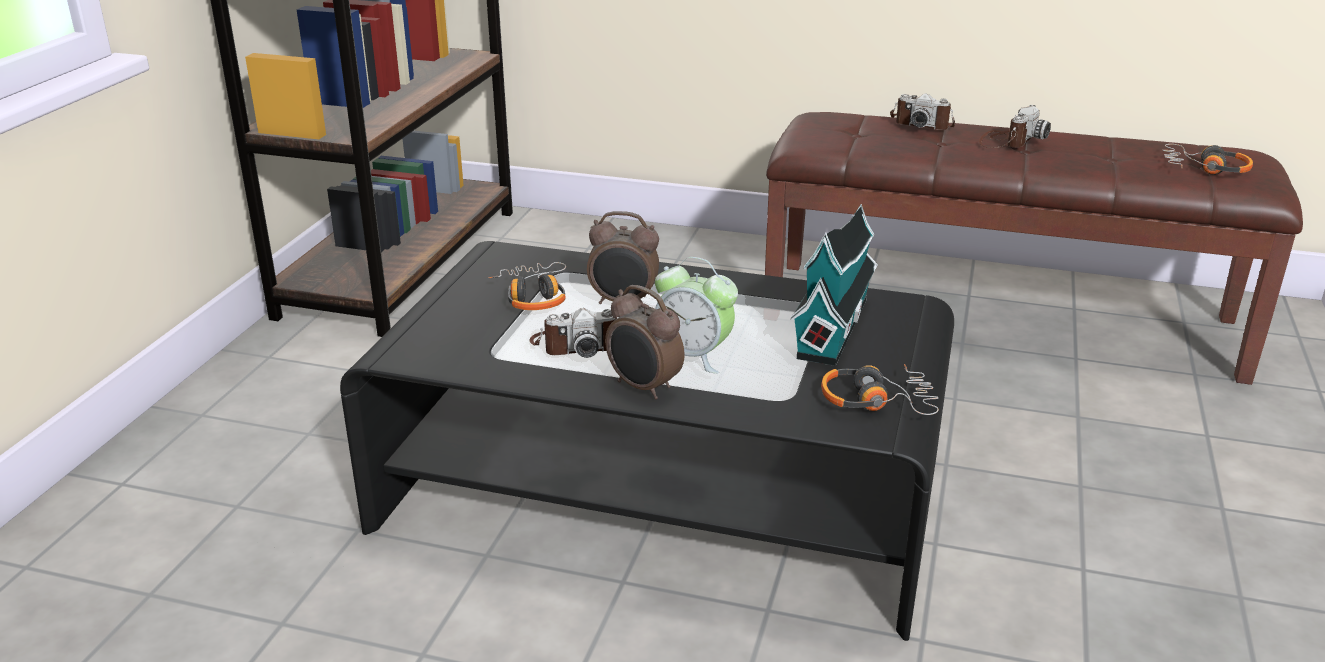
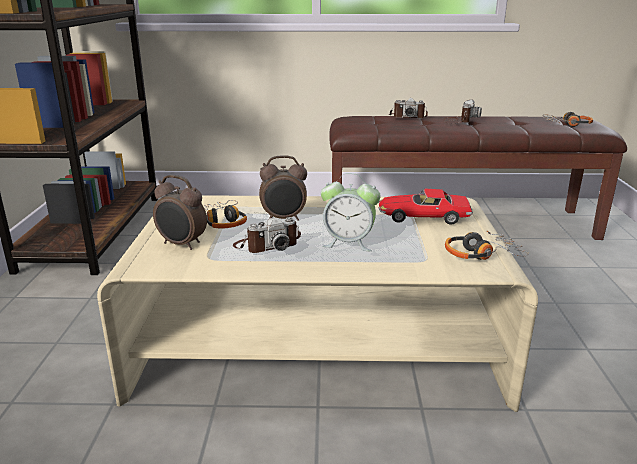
camera: 15 degrees left, 5 degrees down
(643, 388) = (328, 265): alarm clock -> alarm clock (182, 245)
(662, 494) = (318, 345): black coffee table -> beige coffee table
(834, 325) = (423, 217): toy house -> toy car

